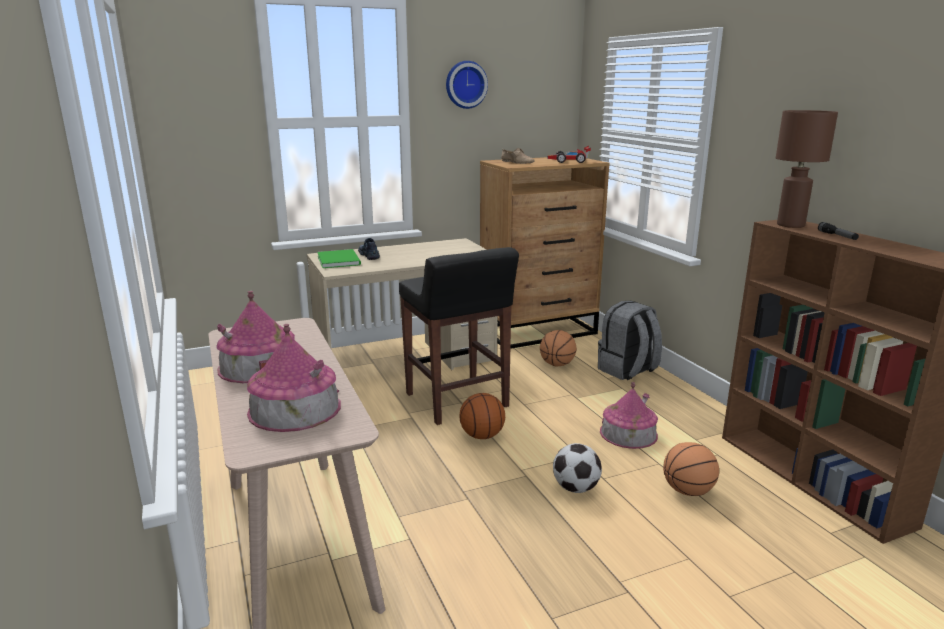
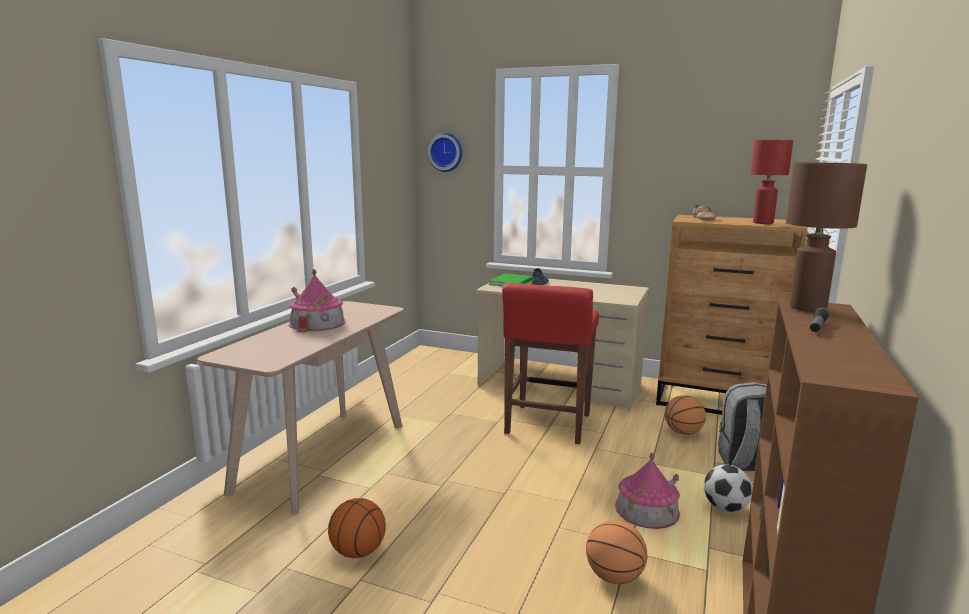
camera: 45 degrees right, 5 degrees down
(295, 408) = (278, 346): toy house -> none
(457, 401) = (547, 425): black stool -> red stool
(465, 84) = (672, 140): wall clock -> wall clock (446, 152)
(482, 436) = (522, 454): basketball -> basketball (358, 552)
(569, 161) = (763, 223): toy car -> red table lamp
(575, 488) = (524, 521): football -> football (725, 508)

